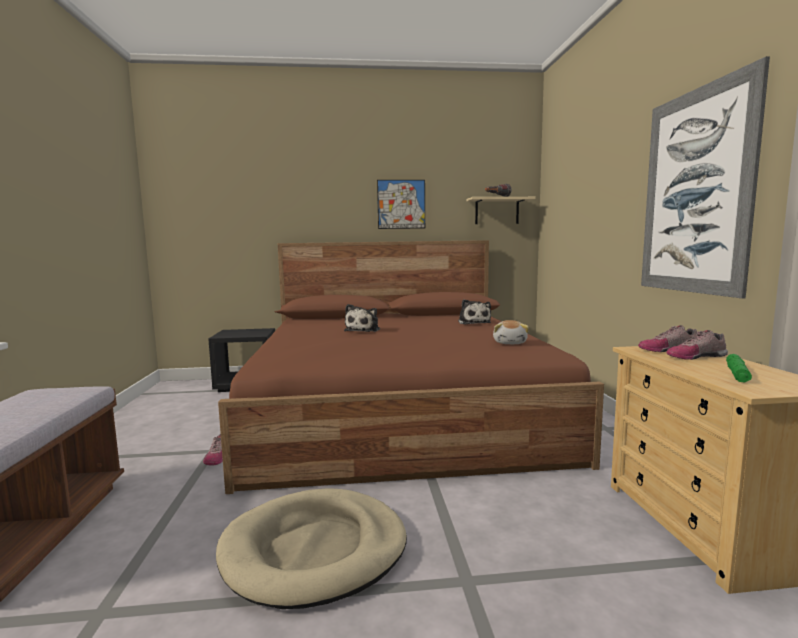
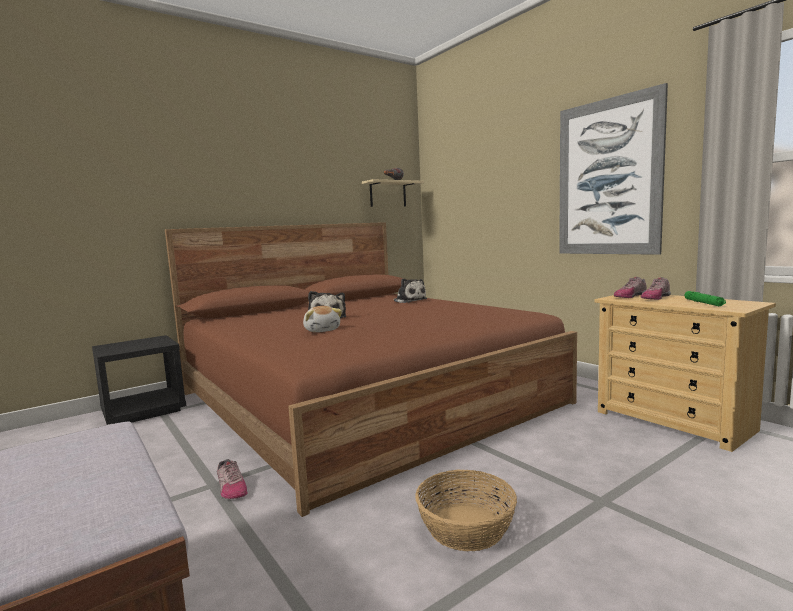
camera: 30 degrees left, 0 degrees up
(315, 550) = (466, 527): beige dog bed -> basket
(401, 204) = (301, 185): picture -> none
(510, 343) = (483, 310): plush toy -> plush toy (322, 330)

